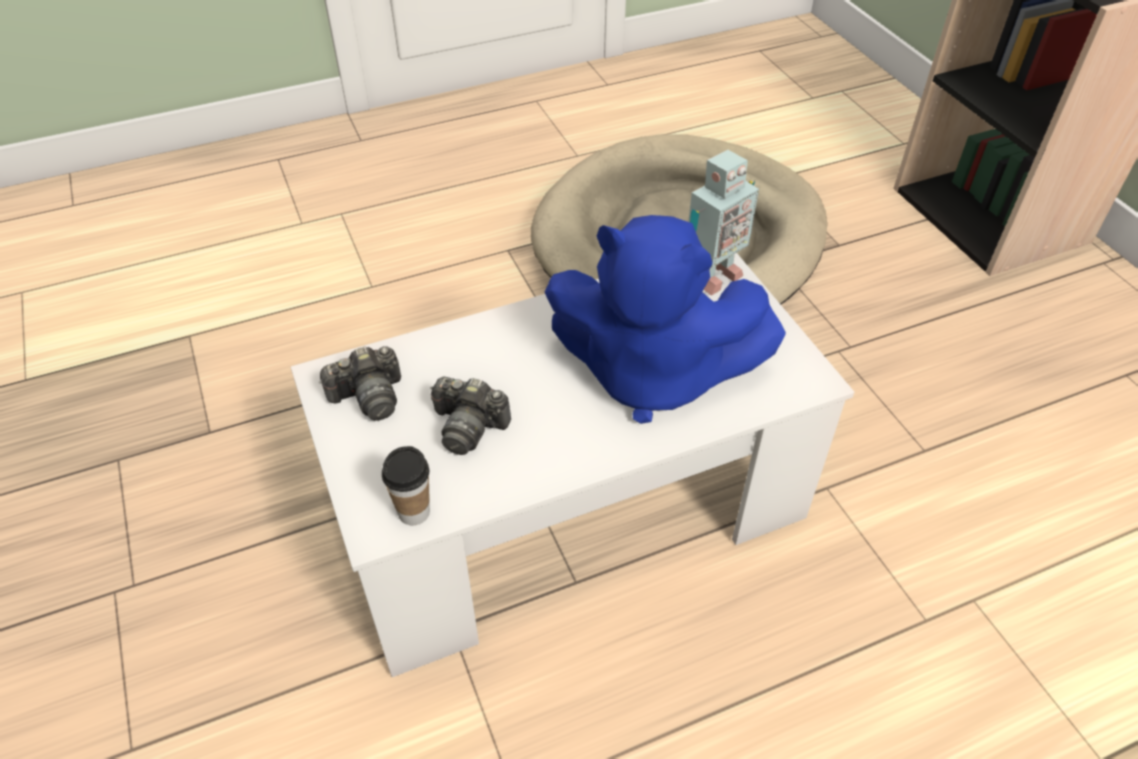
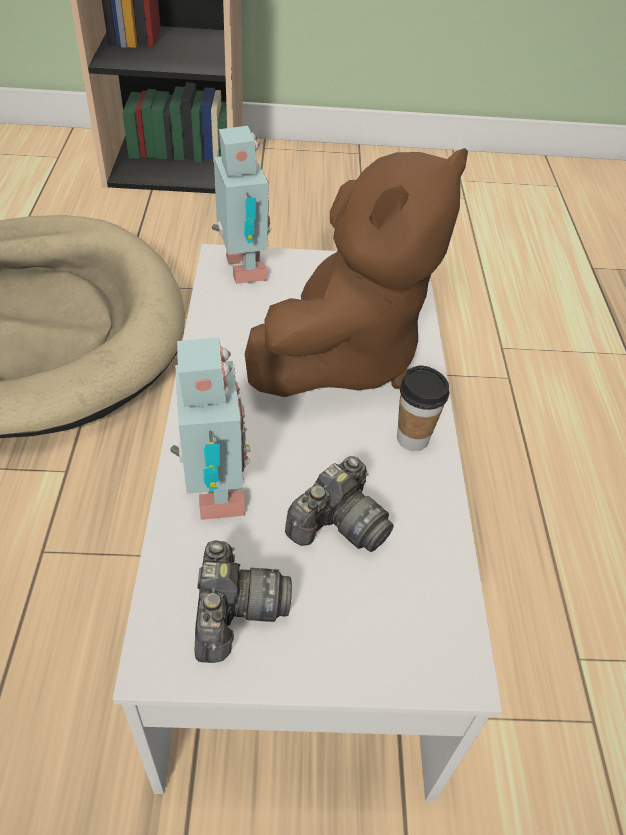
camera: 70 degrees left, 0 degrees up
(414, 512) = (443, 617): cup -> cup (412, 438)
(457, 351) = (213, 495): none -> toy robot
(651, 374) = (343, 357): blue plush toy -> brown plush toy

